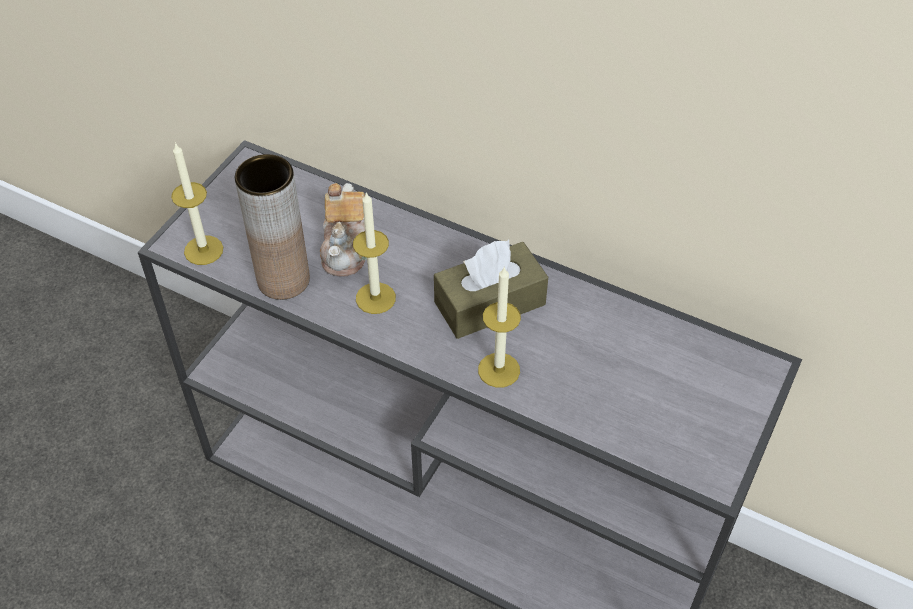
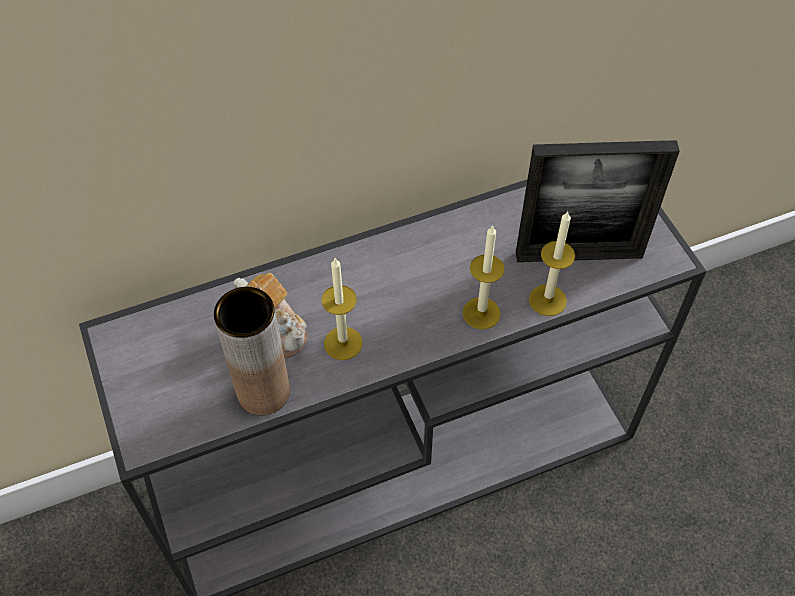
camera: 50 degrees left, 5 degrees up
(203, 250) = (172, 429): candle -> candle (547, 300)
(490, 303) = (417, 277): brown tissue box -> none
(639, 402) = (578, 255): none -> picture frame

